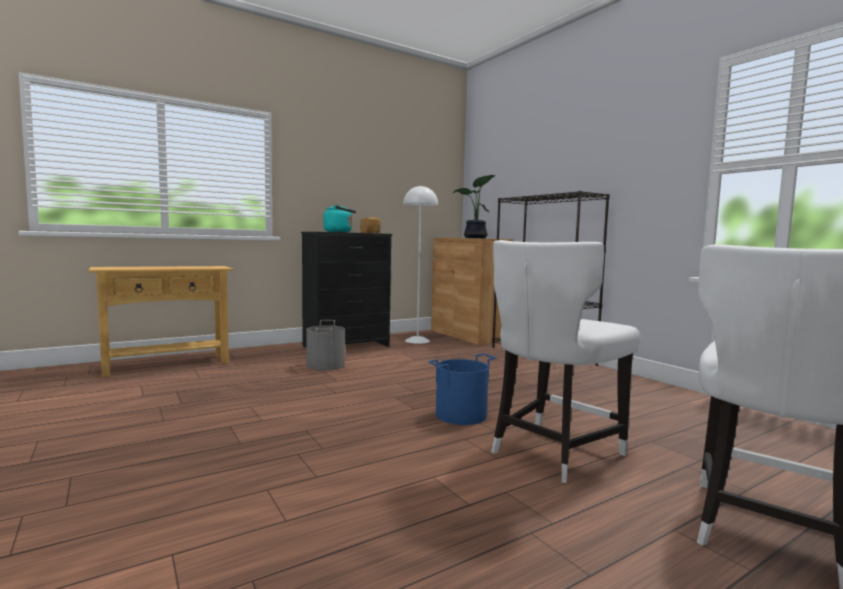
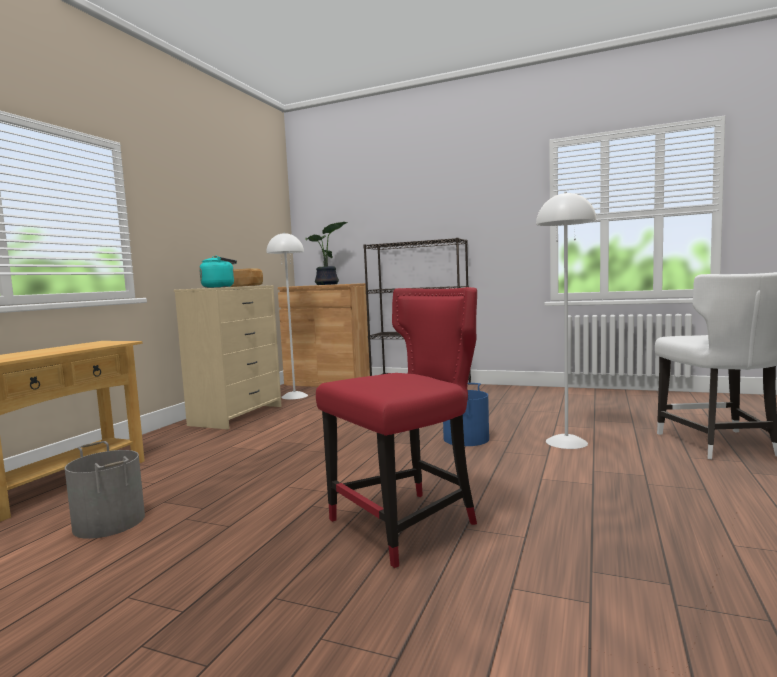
camera: 35 degrees left, 0 degrees up
(244, 466) = (407, 524): none -> red chair
(326, 365) = (263, 435): grey bucket -> grey bucket (110, 522)
(346, 346) = (237, 415): black dresser -> beige dresser
(552, 452) = (566, 442): white chair -> white floor lamp

